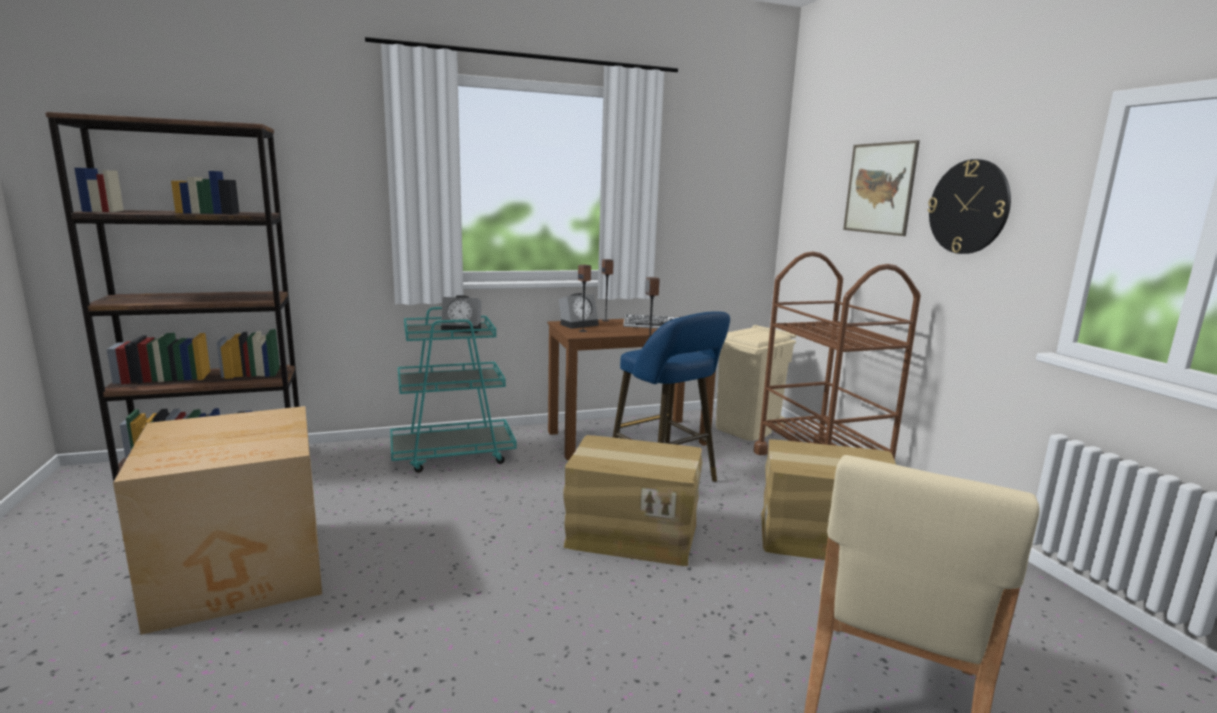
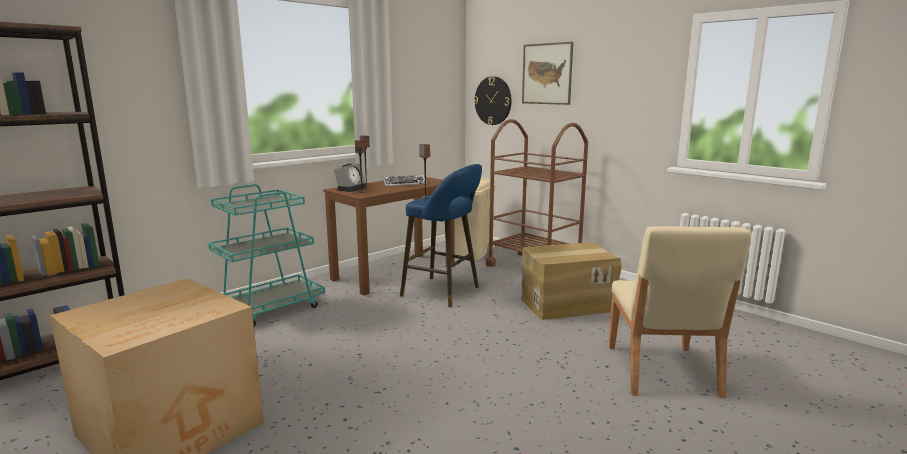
camera: 25 degrees left, 0 degrees up
(463, 329) = (269, 201): alarm clock -> none
(633, 533) = (454, 329): cardboard box -> none
(968, 207) = (612, 83): wall clock -> wall clock (493, 100)

